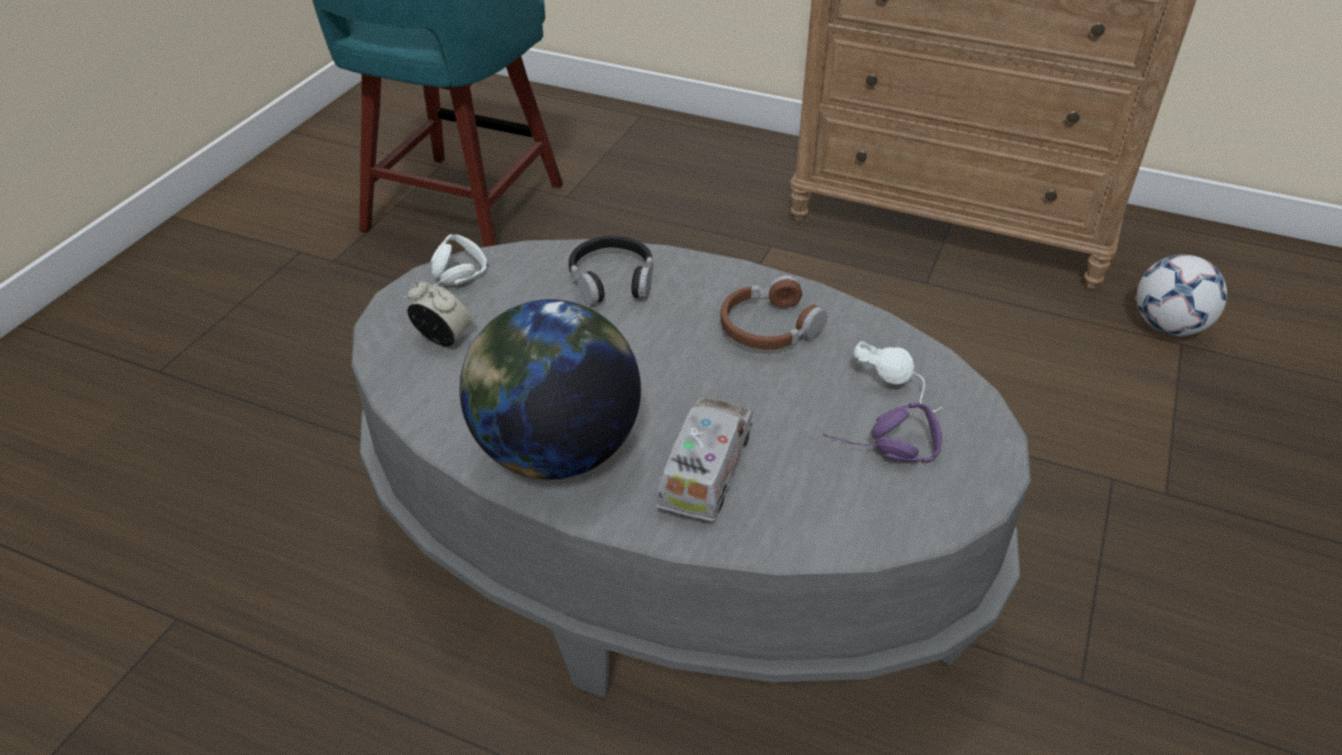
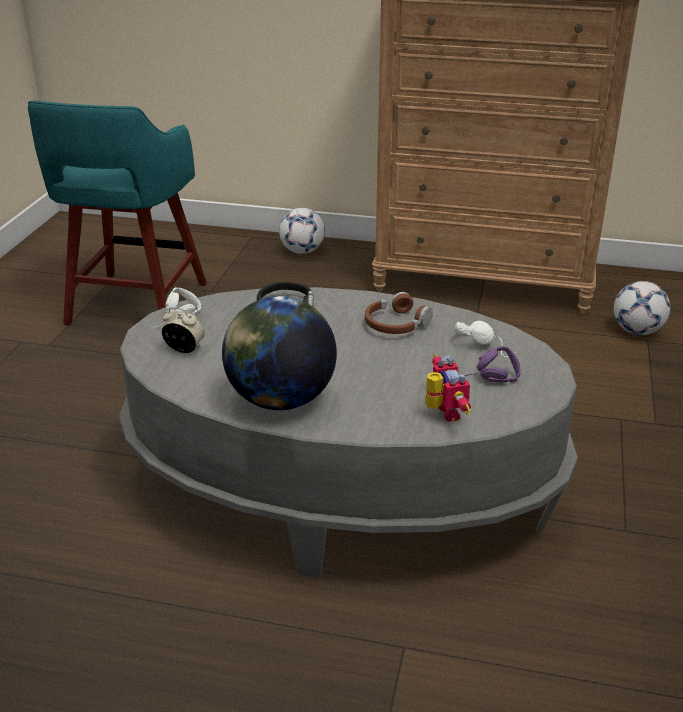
camera: 10 degrees left, 10 degrees down
(705, 145) = (302, 251): none -> football
(706, 470) = (379, 399): toy truck -> none
(799, 511) = (442, 413): none -> toy robot

